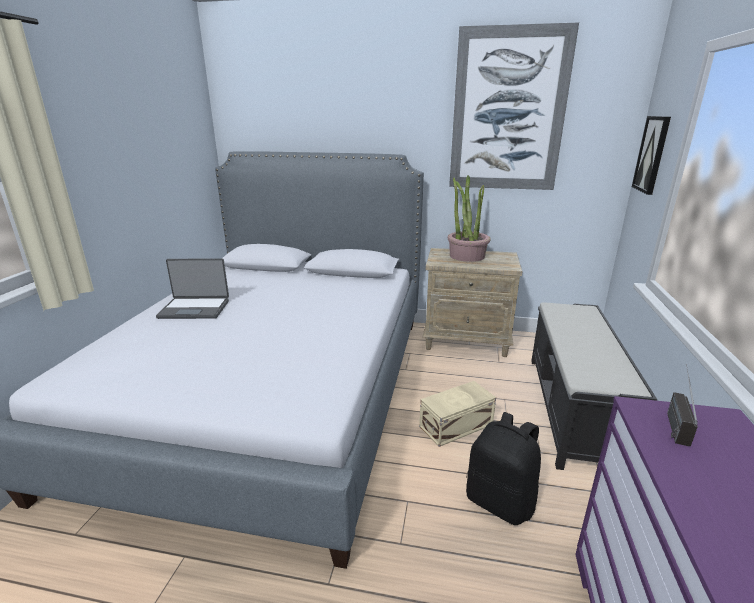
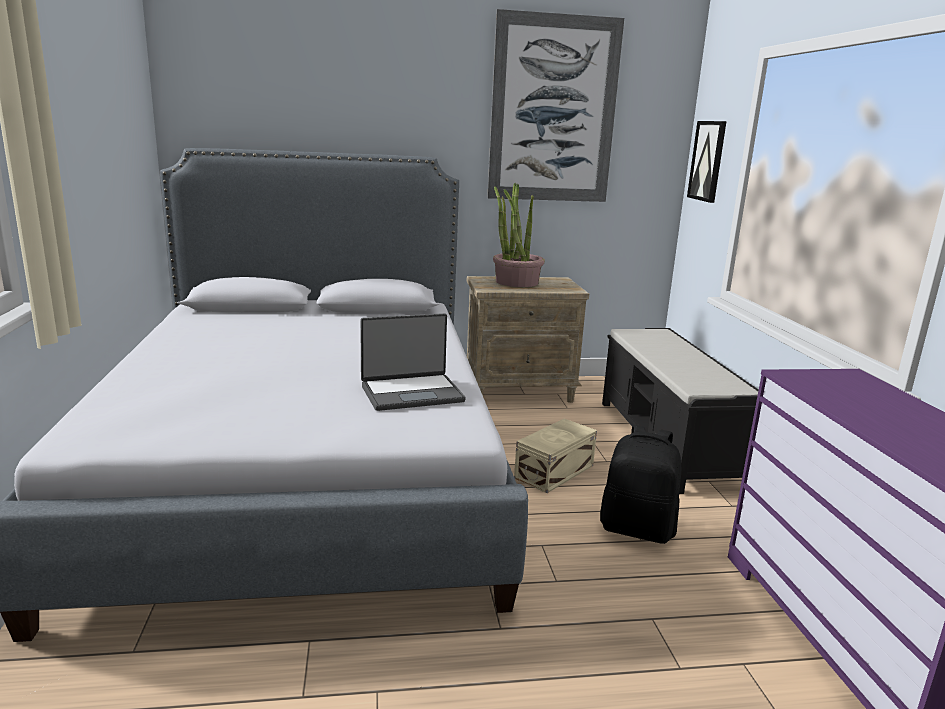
camera: 20 degrees left, 5 degrees down
(195, 309) = (201, 355): laptop -> laptop (411, 393)
(674, 420) = (817, 379): radio -> none

